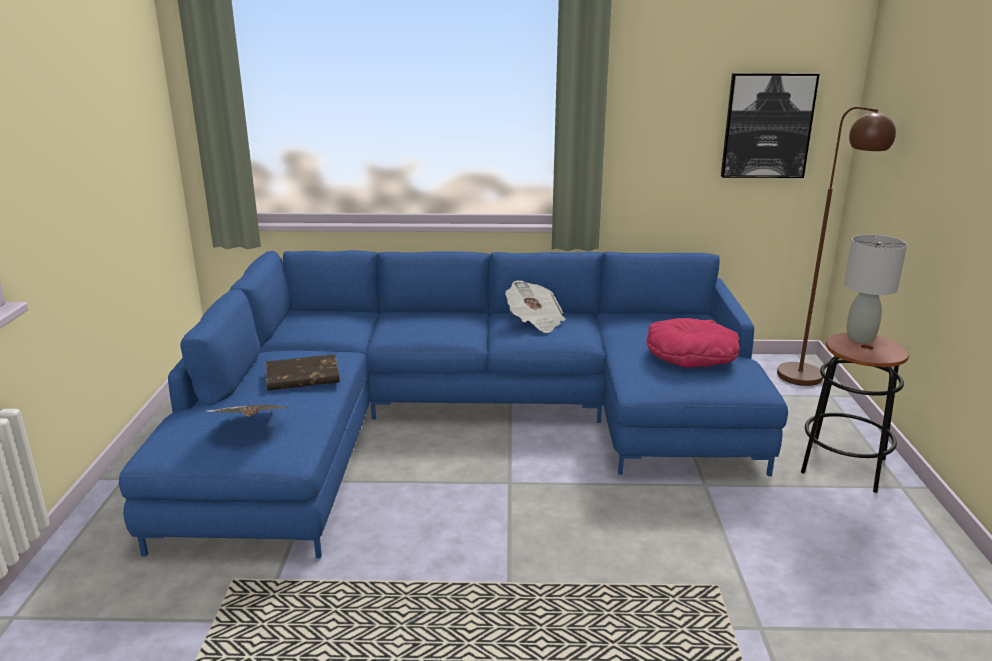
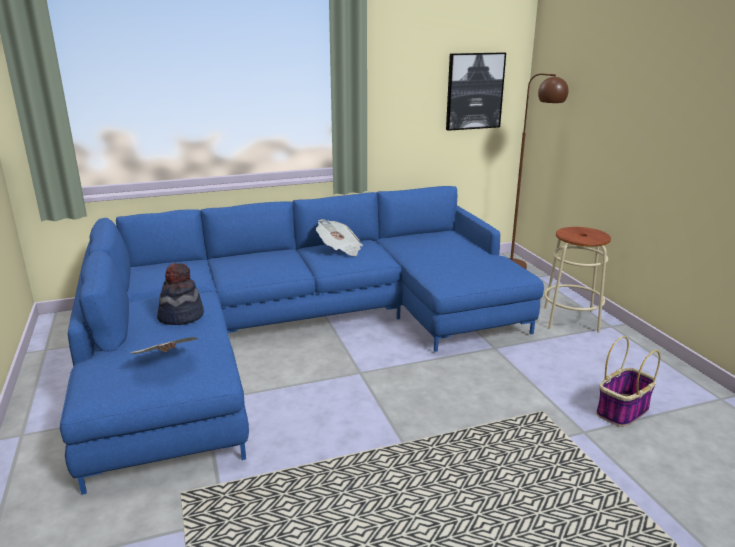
camera: 20 degrees left, 0 degrees up
(302, 377) = (181, 316): brown book -> hat
(690, 355) = (464, 258): pink pillow -> none
(838, 613) = (622, 411): none -> basket
(843, 465) = (570, 319): black stool -> beige stool
(860, 338) = (575, 230): grey table lamp -> none

